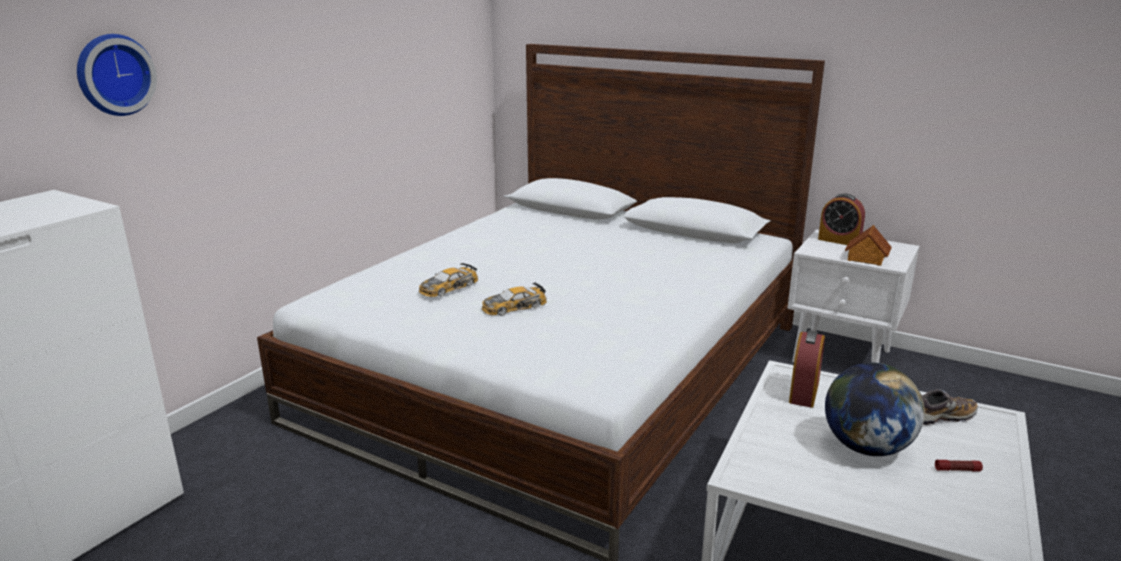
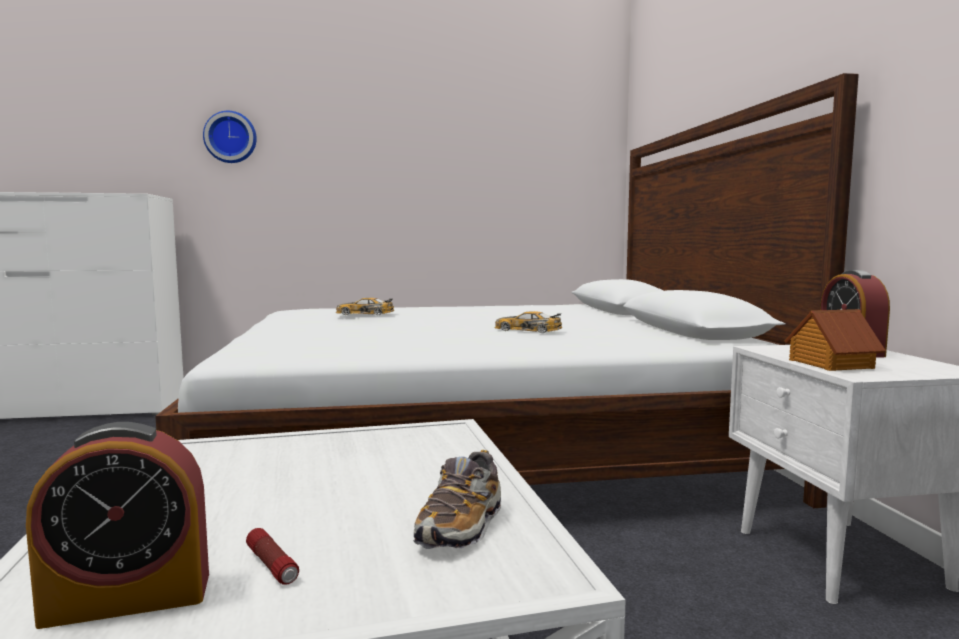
camera: 50 degrees right, 15 degrees down
(513, 307) = (364, 327): toy car -> toy car (527, 330)
(804, 392) = (410, 444): alarm clock -> alarm clock (128, 598)
(866, 447) = (285, 495): globe -> none
(940, 418) = (461, 527): shoe -> shoe turned 75 degrees clockwise

